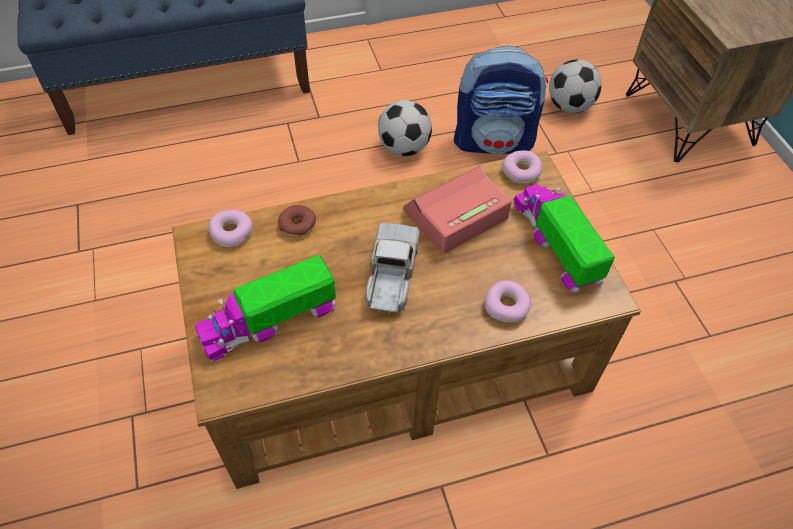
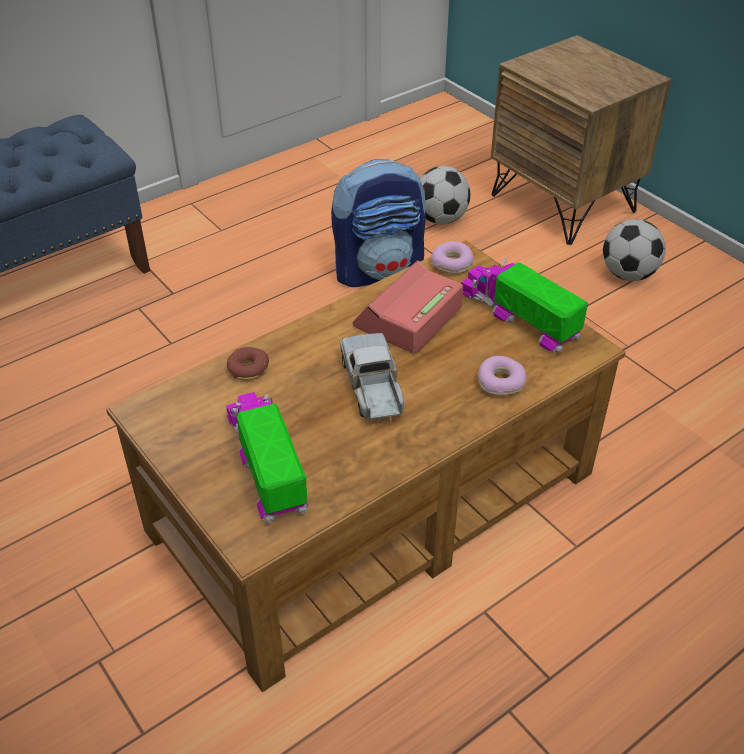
camera: 20 degrees left, 10 degrees down
(231, 232) = (179, 395): donut -> none
(269, 321) = (267, 464): toy truck -> toy truck turned 120 degrees clockwise
(404, 148) = (286, 300): football -> football (628, 274)

